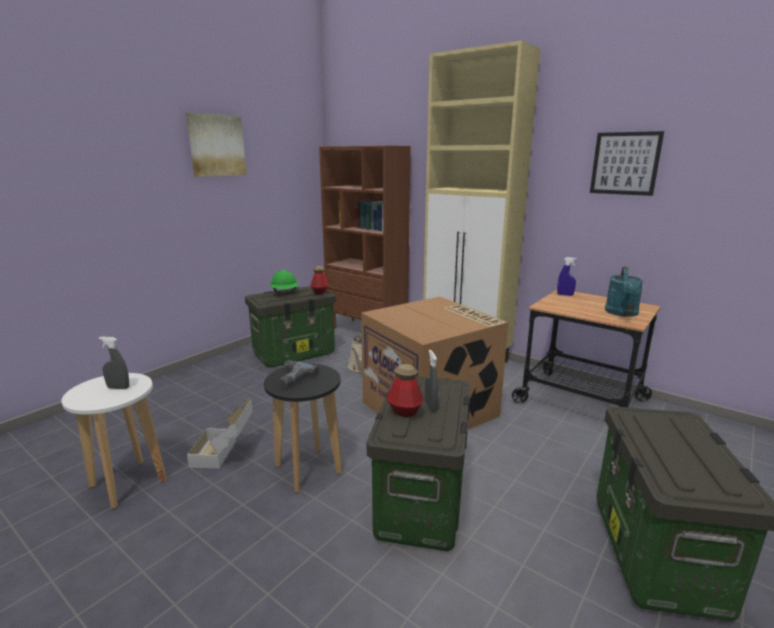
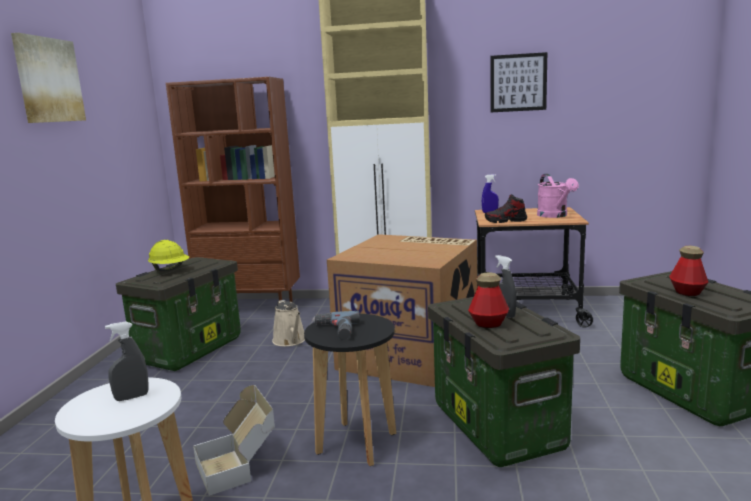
camera: 30 degrees left, 5 degrees down
(285, 293) = (170, 270): green hard hat -> yellow hard hat
(319, 292) = (214, 261): bottle -> bottle (687, 292)
(561, 308) = (505, 221): none -> shoe
(622, 313) = (555, 216): turquoise watering can -> pink watering can

